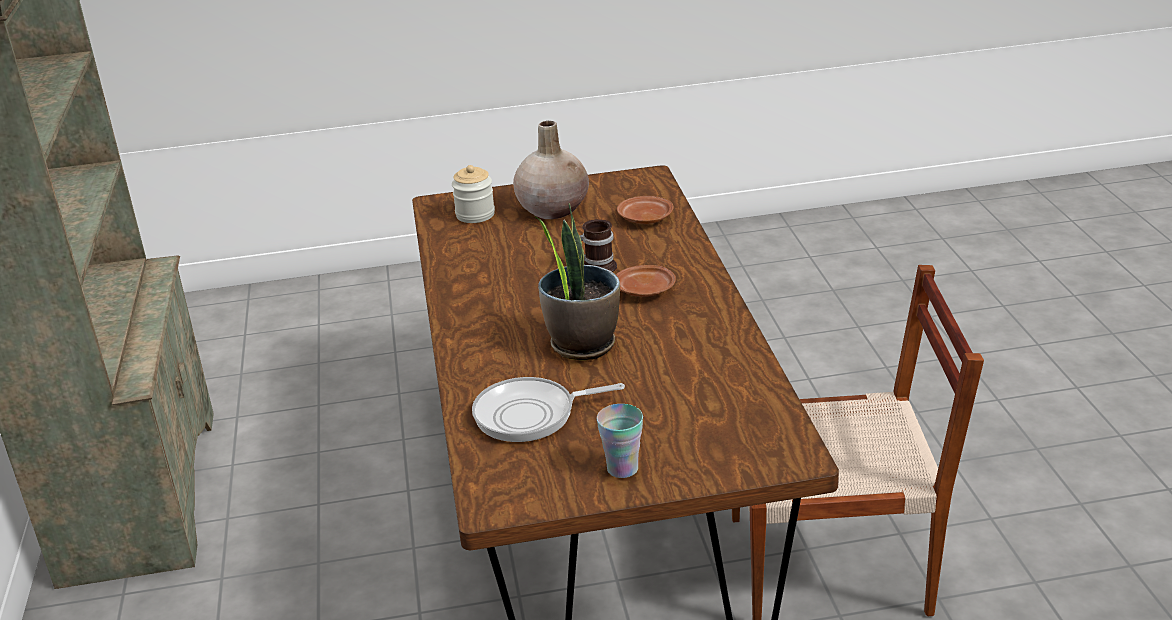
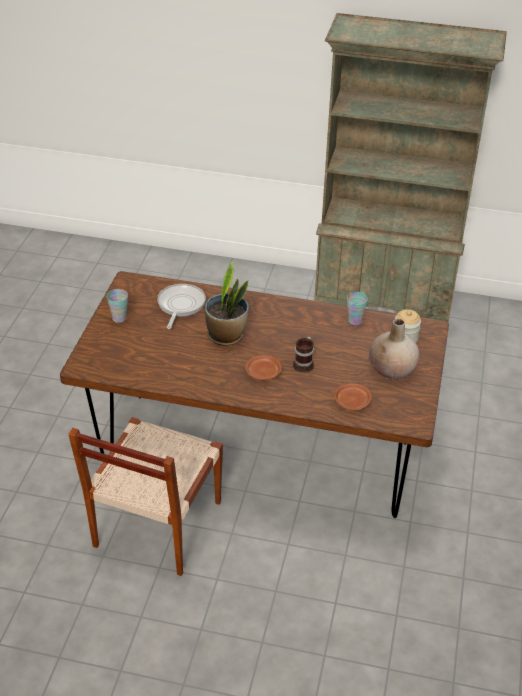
camera: 110 degrees right, 10 degrees up
(459, 255) = (355, 321): none -> cup

